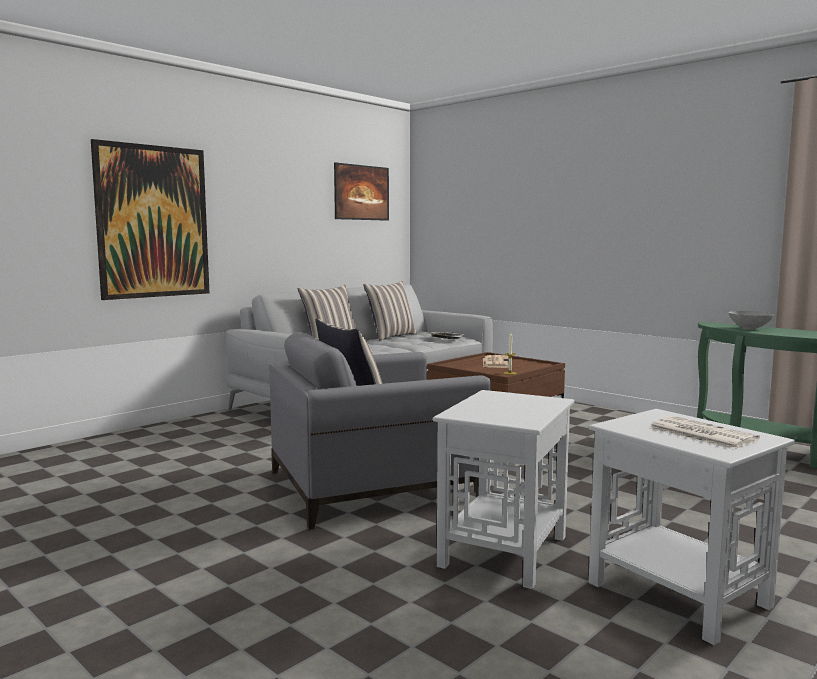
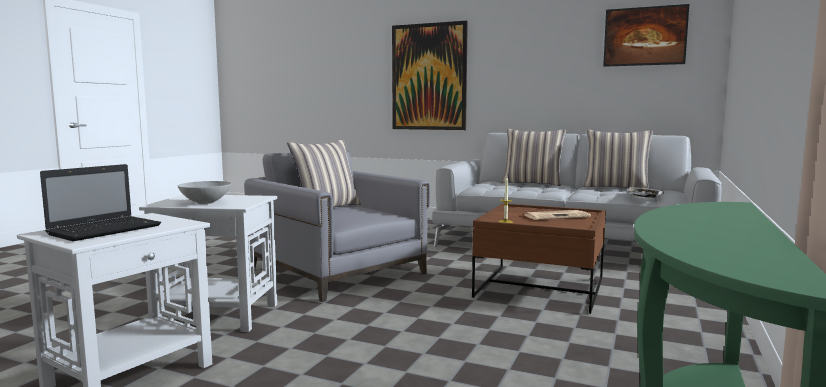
camera: 70 degrees right, 0 degrees up
(700, 434) = (107, 229): newspaper -> laptop
(749, 328) = (704, 215): grey bowl -> grey bowl (205, 202)

